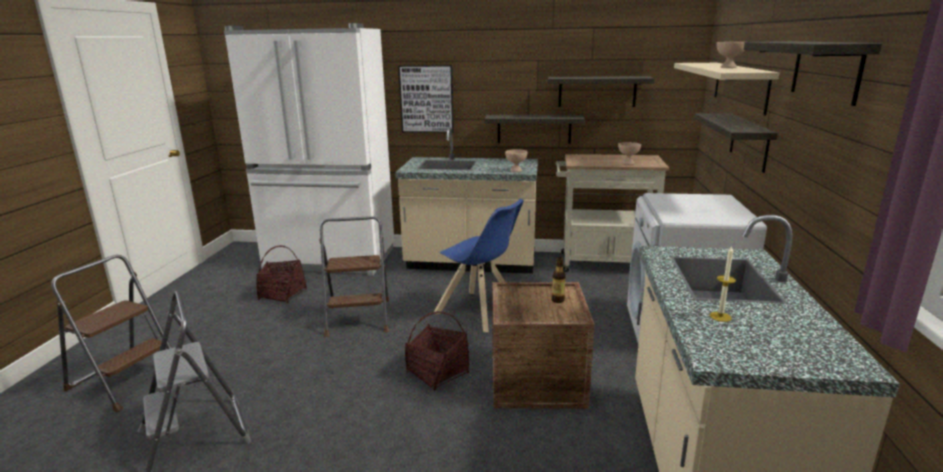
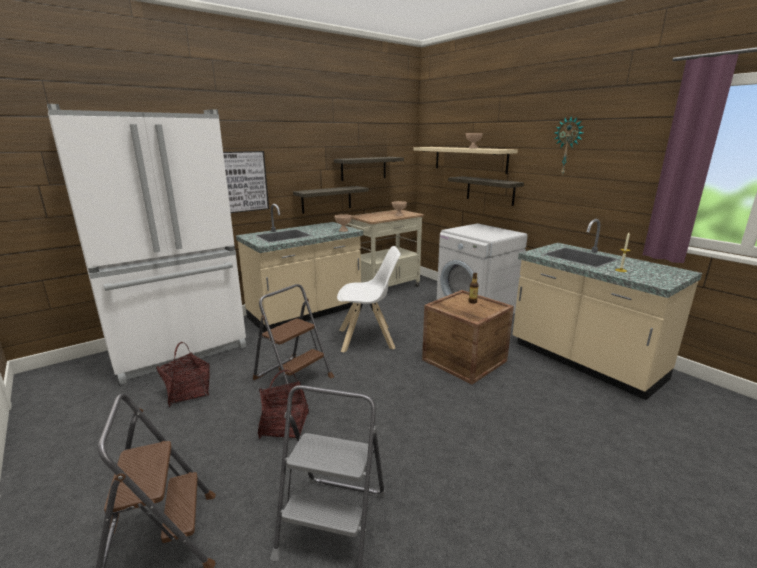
camera: 45 degrees left, 0 degrees up
(438, 373) = (412, 383): basket -> basket (285, 425)
(480, 311) = (368, 339): blue chair -> white chair
(825, 70) = (568, 146): shelf -> wall clock

